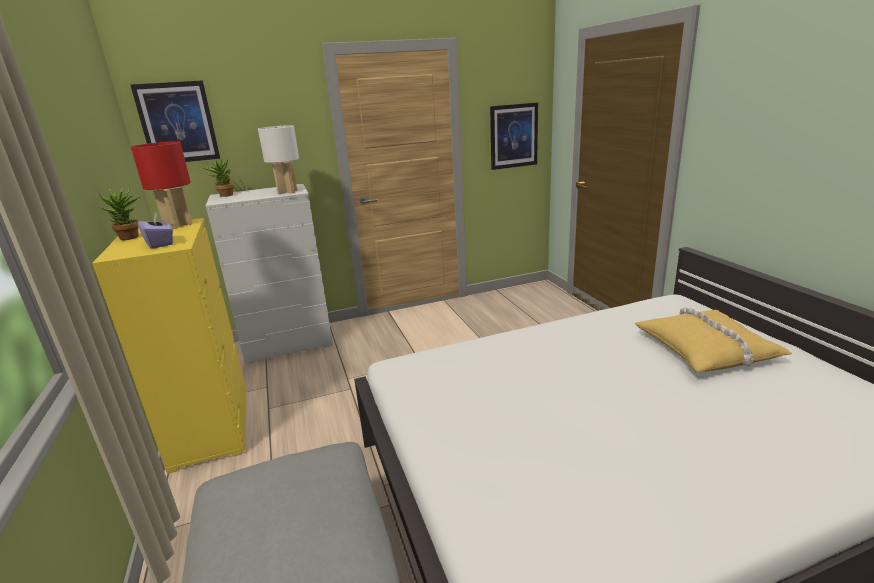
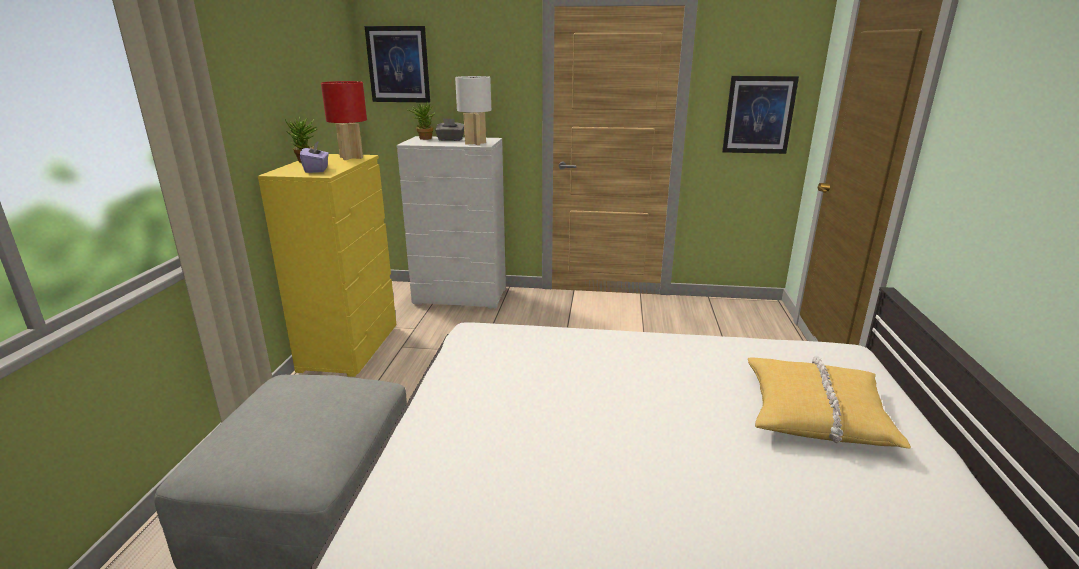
camera: 25 degrees right, 0 degrees up
(255, 192) = (450, 140): none -> grey tissue box

